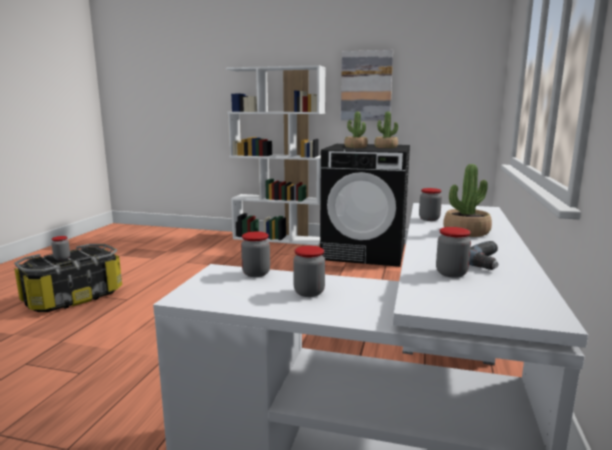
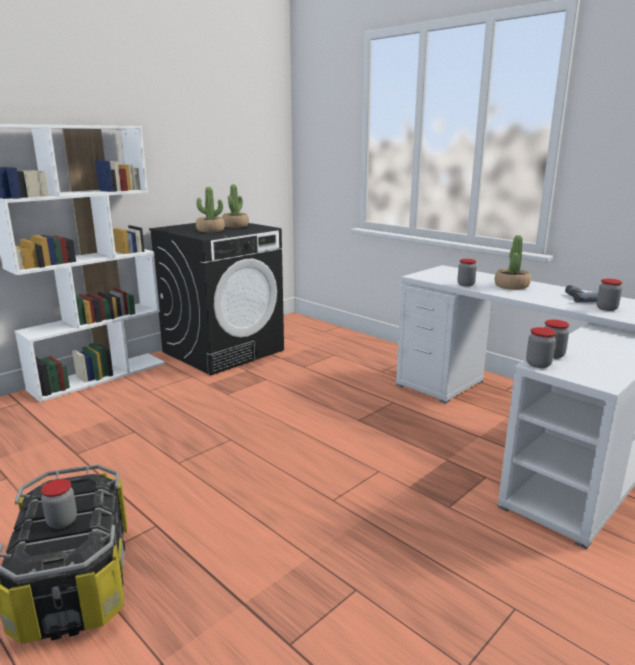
camera: 60 degrees left, 5 degrees up
(309, 292) = (601, 348): jar -> jar (538, 364)
(366, 86) = (173, 152): picture -> none

